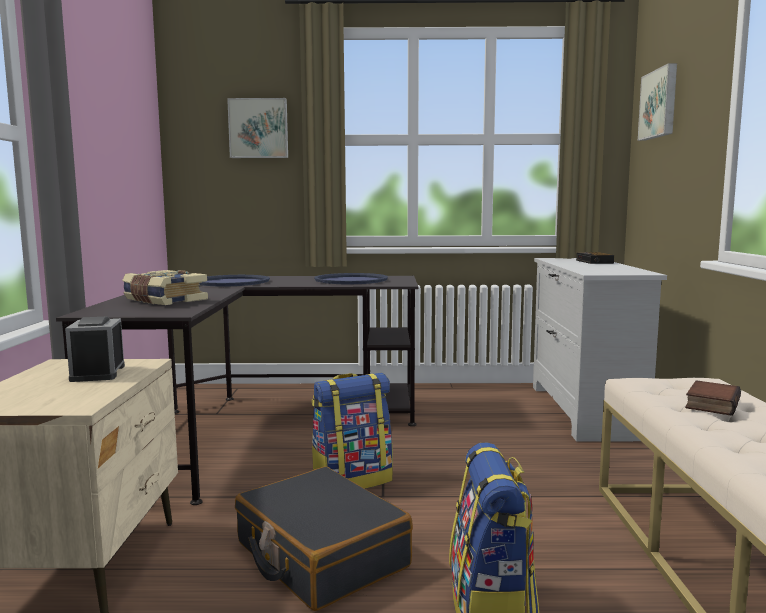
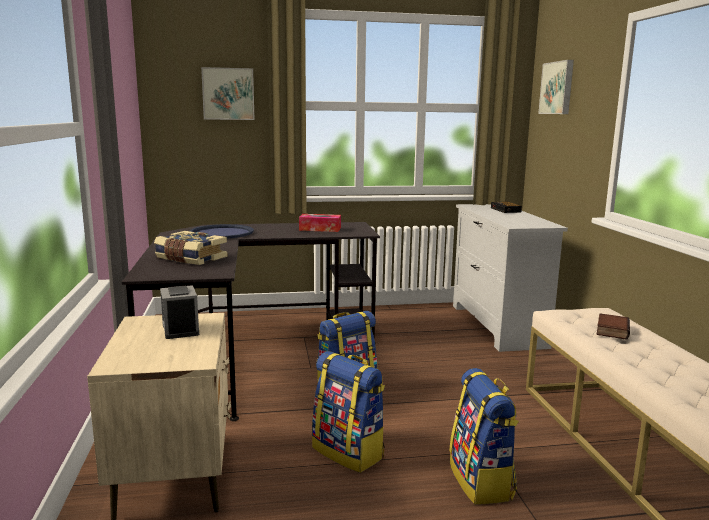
camera: 10 degrees left, 5 degrees up
(320, 555) = (349, 452): black suitcase -> backpack
(351, 280) = (320, 229): blue tray -> tissue box

